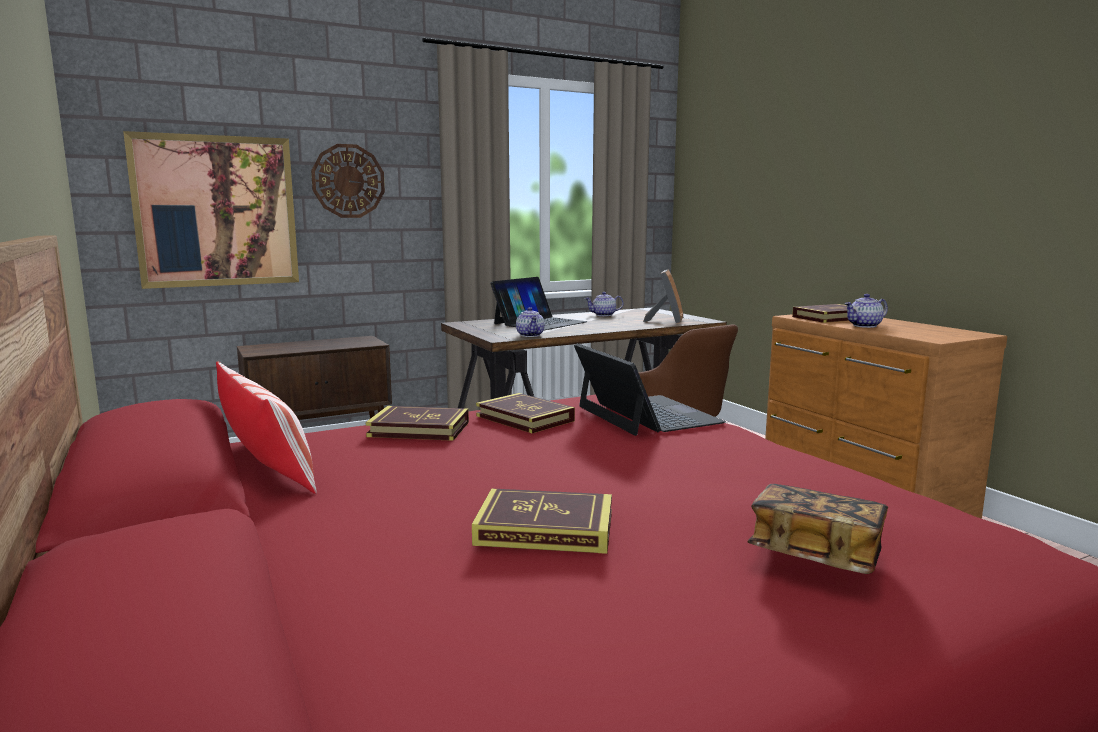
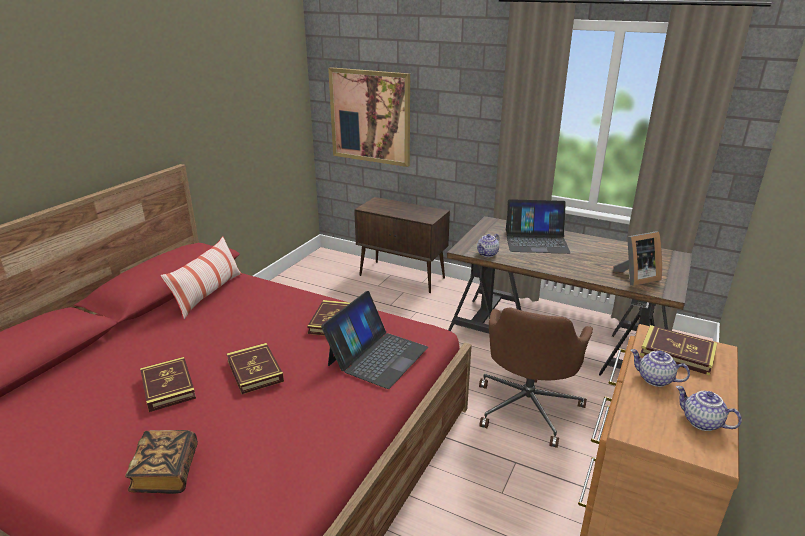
camera: 55 degrees right, 15 degrees up
(348, 181) = (444, 104): wall clock -> none
(419, 429) = (285, 302): book -> book (255, 371)
(603, 315) = (611, 249): teapot -> teapot (701, 422)

